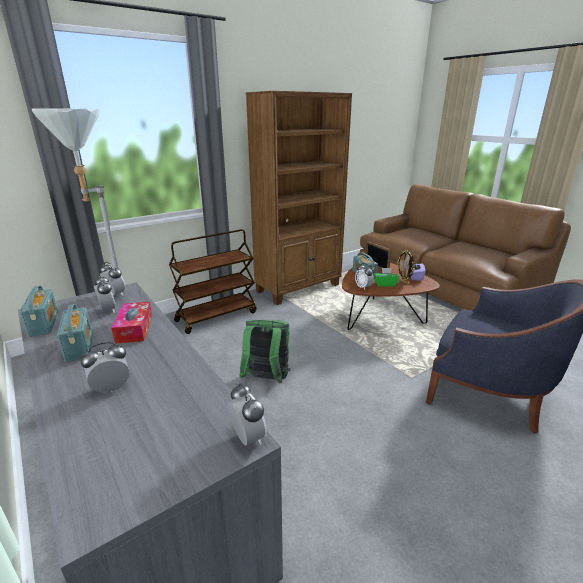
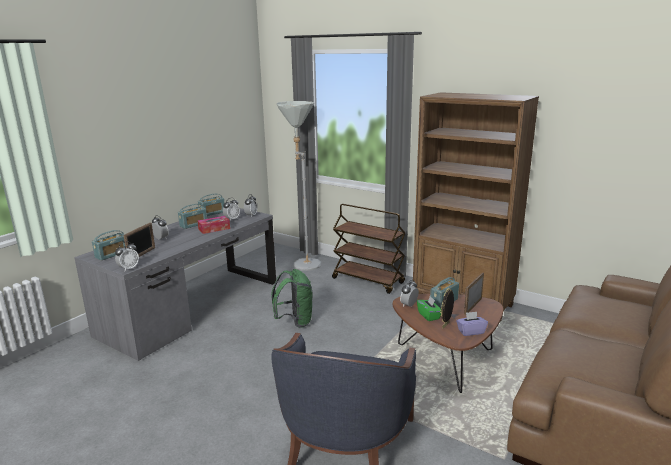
camera: 70 degrees right, 5 degrees down
(132, 469) = (112, 254): none -> radio
(181, 417) = (142, 254): none -> picture frame

